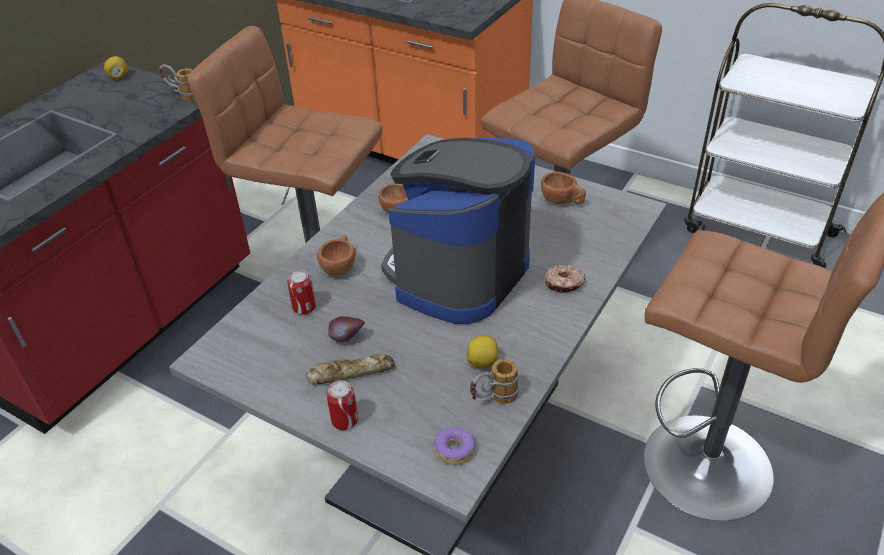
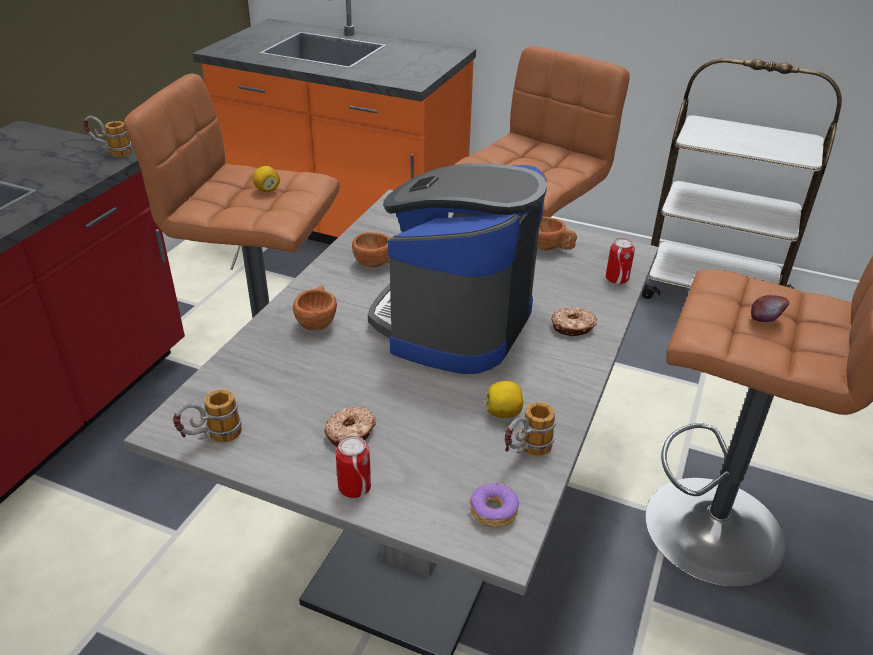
camera: 10 degrees left, 5 degrees down
(118, 77) = (32, 136): lemon -> lemon (267, 190)
(237, 370) = (211, 439): none -> mug
(304, 308) = (283, 366): can -> can (616, 279)
(347, 339) = (340, 397): apple -> apple (765, 321)
(350, 372) = (351, 433): bread -> donut

